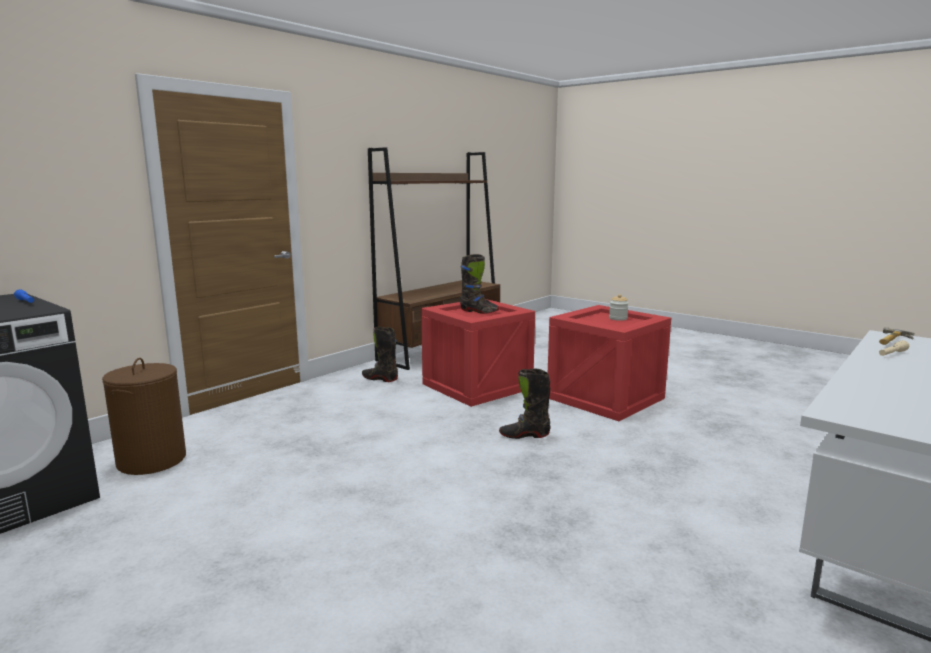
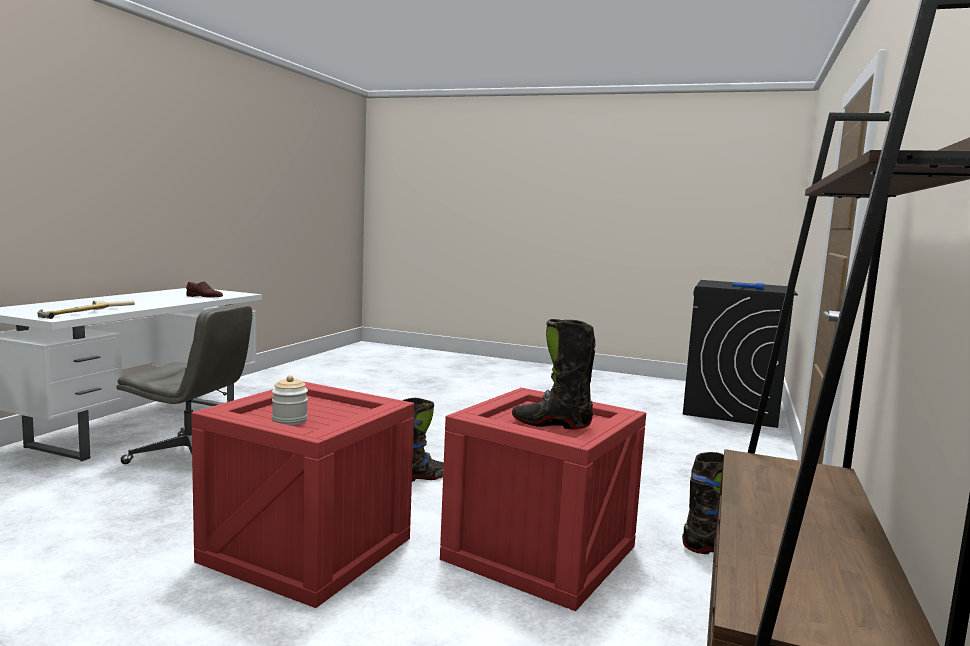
camera: 160 degrees right, 5 degrees down
(152, 460) = (713, 432): brown laundry basket -> none
(755, 480) = (191, 456): none -> grey office chair
(870, 394) = (204, 297): none -> brown shoe

